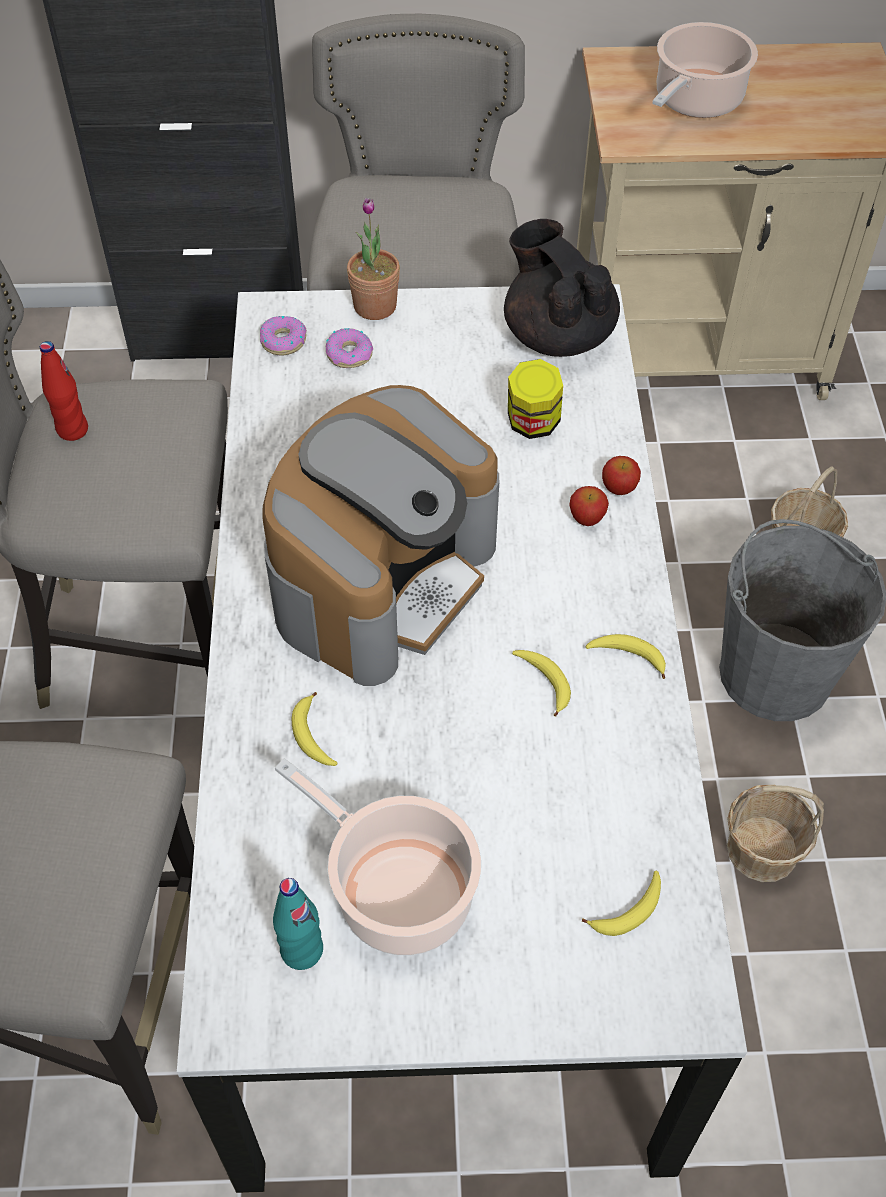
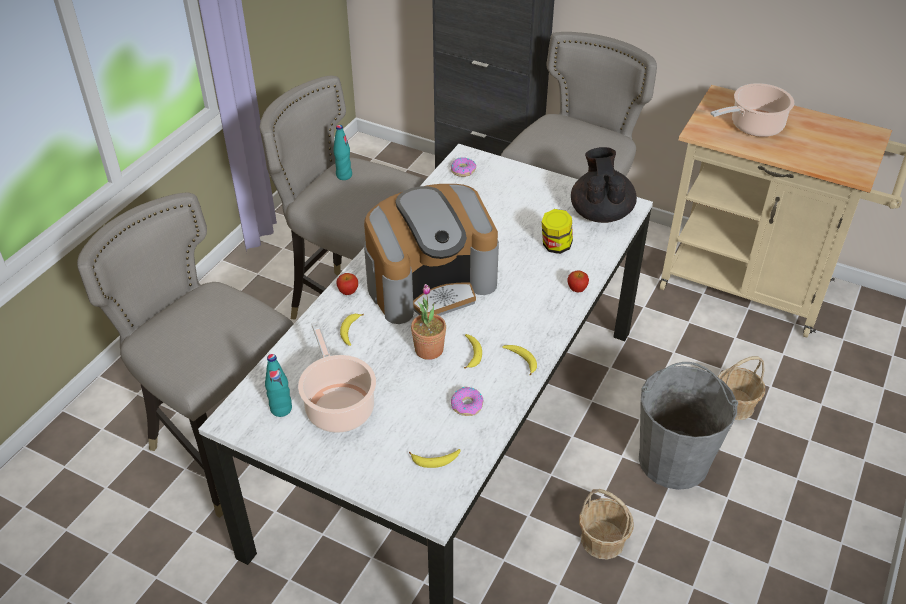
camera: 30 degrees right, 10 degrees down
(72, 430) = (344, 175): red bottle -> turquoise bottle
(349, 354) = (490, 186): donut -> donut (467, 405)
(375, 306) = (518, 170): potted plant -> potted plant (429, 349)
(586, 518) = (549, 295): apple -> apple (348, 291)

